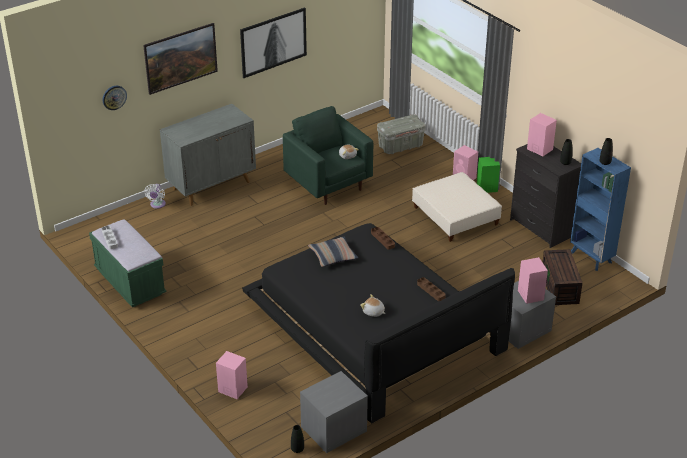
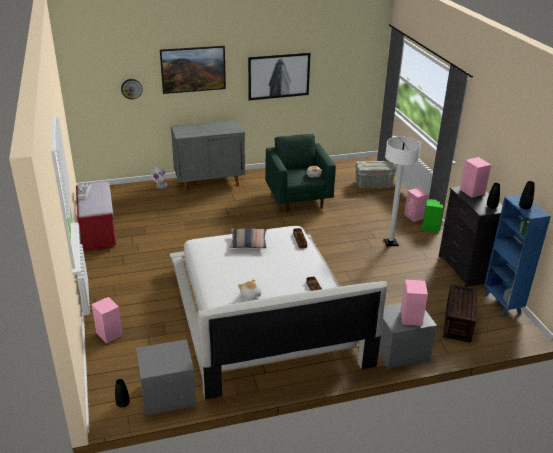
camera: 20 degrees right, 5 degrees down
(130, 282) = (98, 233): green bench -> red bench
(374, 326) = (265, 313): black bed -> white bed
(455, 216) = (390, 243): beige ottoman -> white floor lamp

